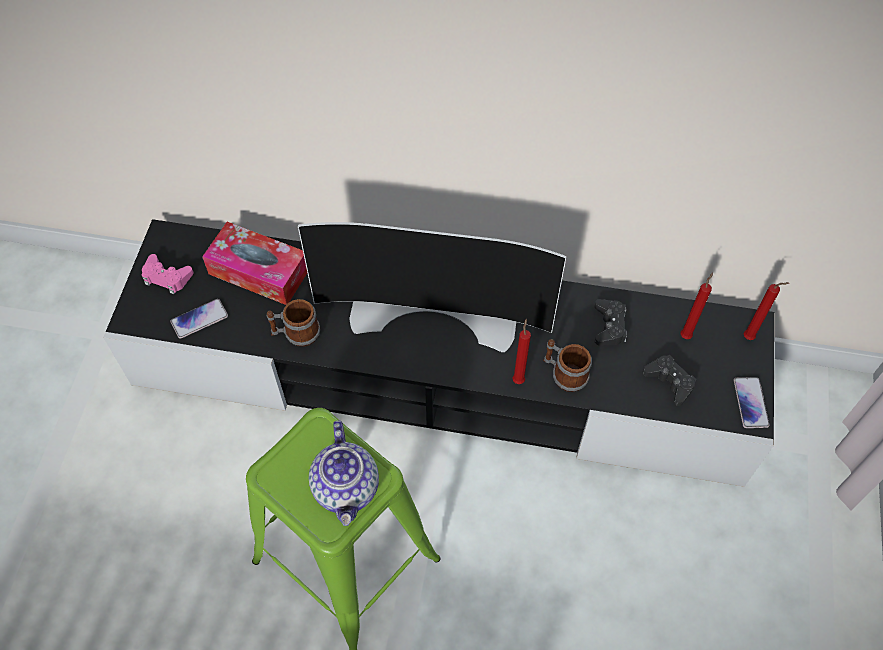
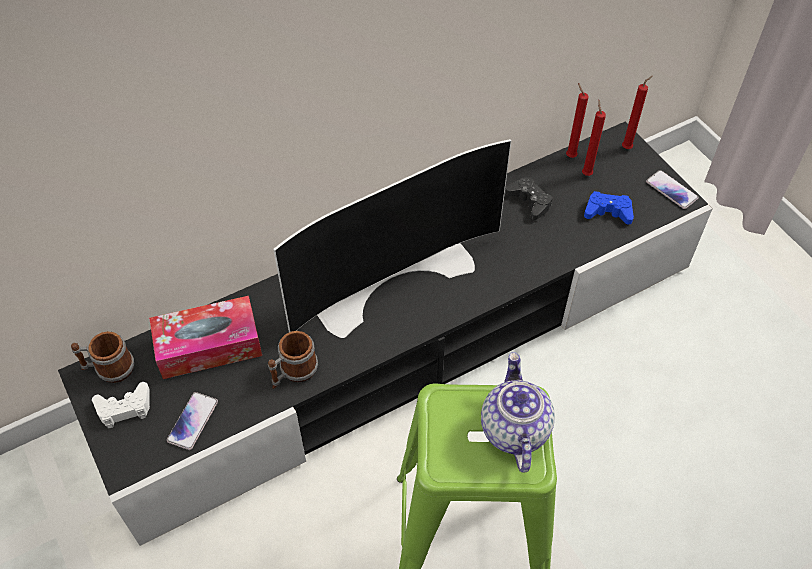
camera: 40 degrees left, 5 degrees down
(167, 277) = (124, 408): pink game controller -> white game controller
(347, 488) = (513, 429): teapot -> teapot turned 135 degrees counterclockwise
(518, 379) = (504, 283): red candle -> red candle (569, 155)
(564, 374) = (532, 256): mug -> mug (109, 369)
(670, 382) = (608, 212): black game controller -> blue game controller

